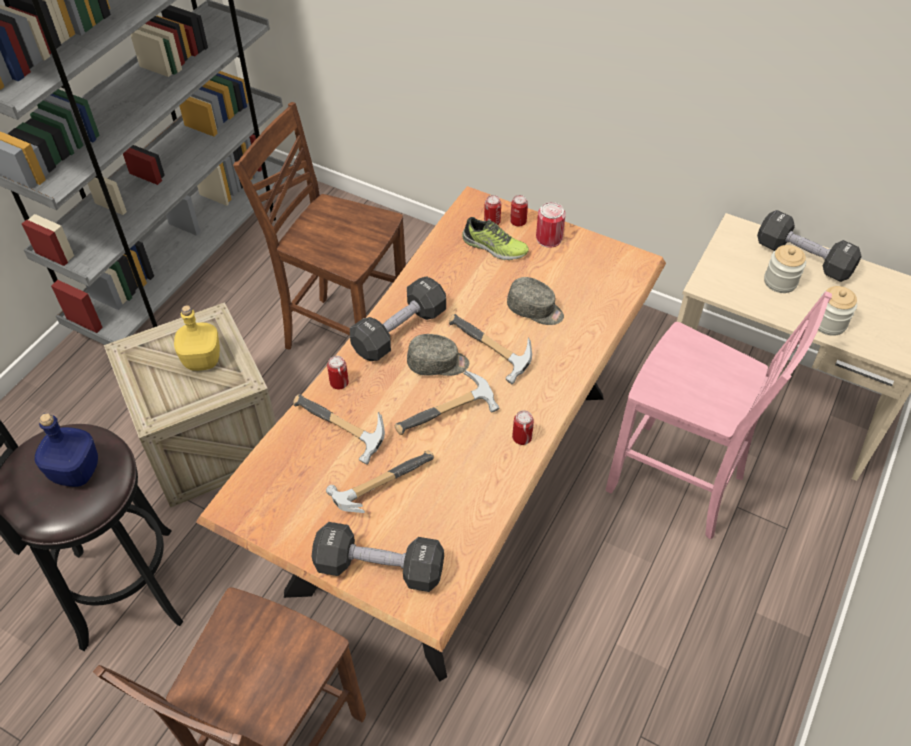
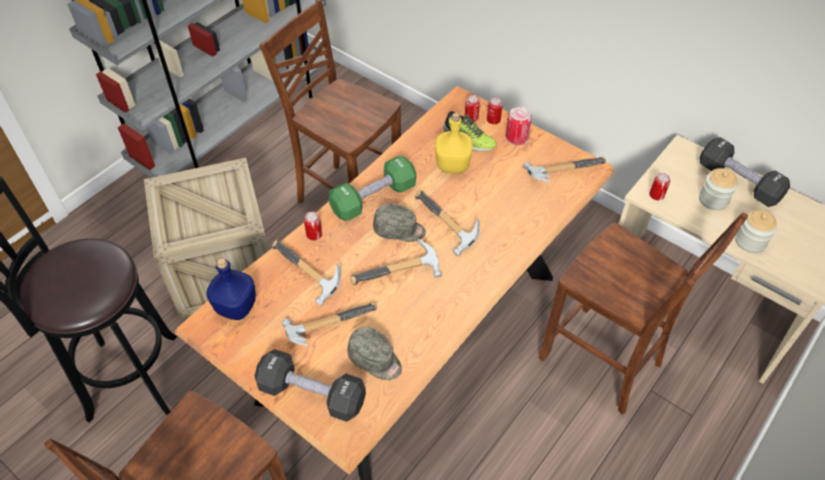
camera: 10 degrees right, 0 degrees up
(75, 472) = (86, 277): blue bottle -> blue bottle (235, 307)
(203, 360) = (218, 202): yellow bottle -> yellow bottle (453, 165)
(399, 331) = (373, 199): black dumbbell -> green dumbbell
(522, 438) = (456, 302): can -> can (656, 195)
(535, 310) = (491, 196): grey cap -> grey cap (375, 360)
(607, 270) = (561, 171): none -> hammer
(678, 484) = (603, 362): pink chair -> brown chair

